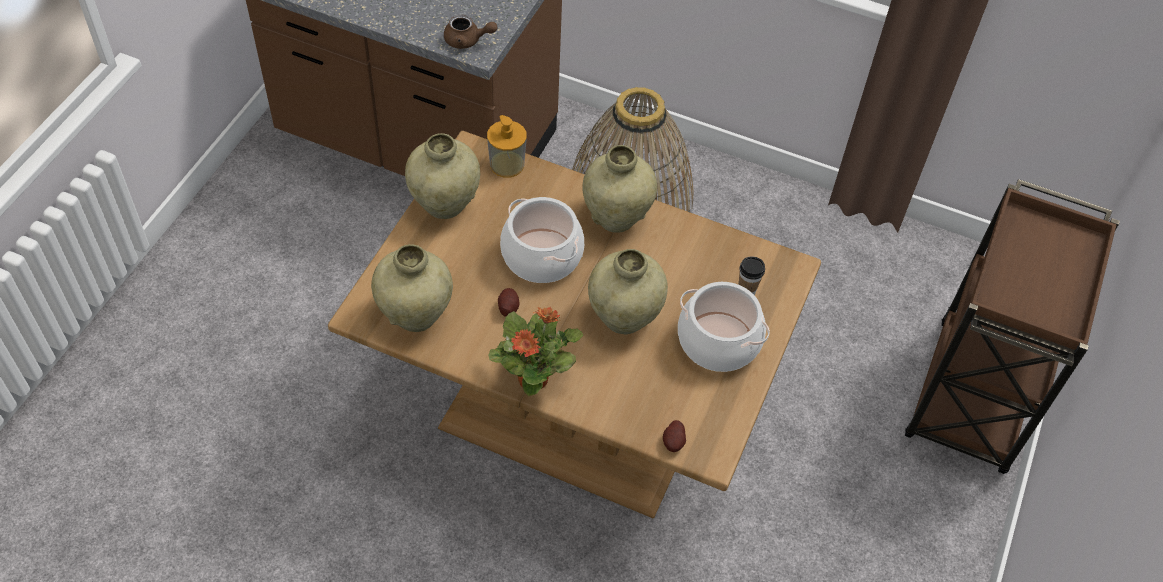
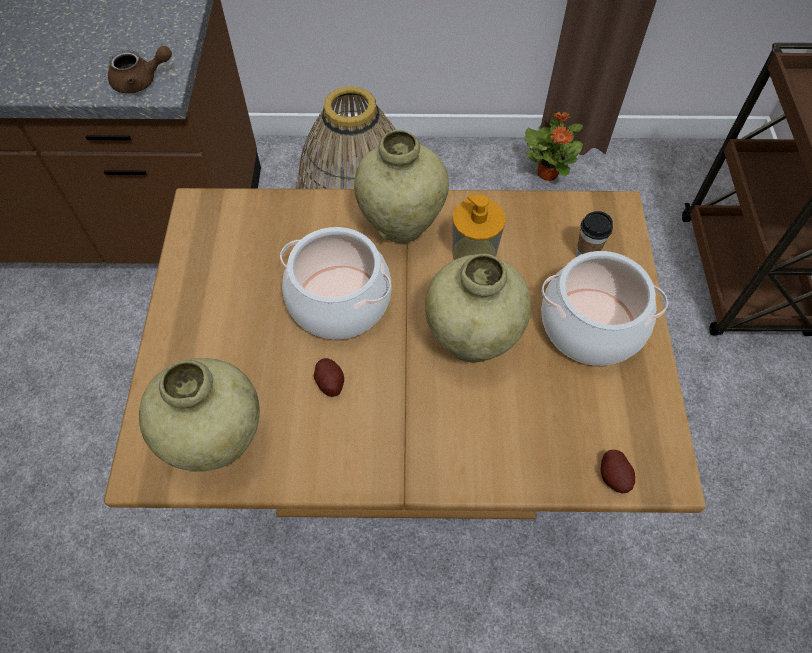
camera: 20 degrees left, 5 degrees up
(444, 204) = (194, 282): beige vase -> none
(507, 164) = (247, 208): soap dispenser -> soap dispenser (474, 253)
(534, 378) = (406, 464): potted plant -> potted plant (548, 172)

